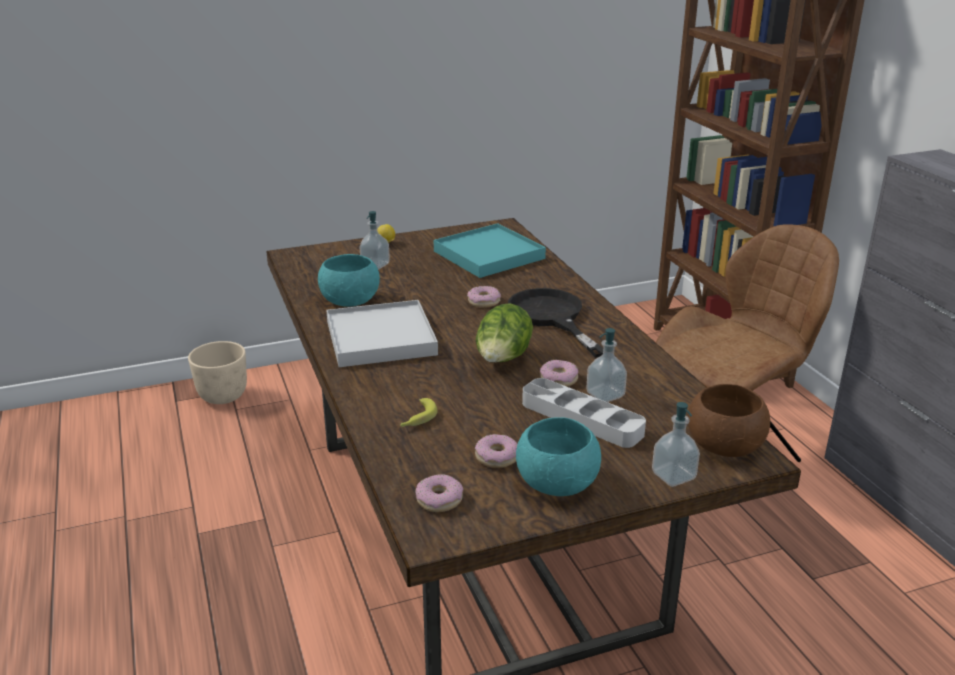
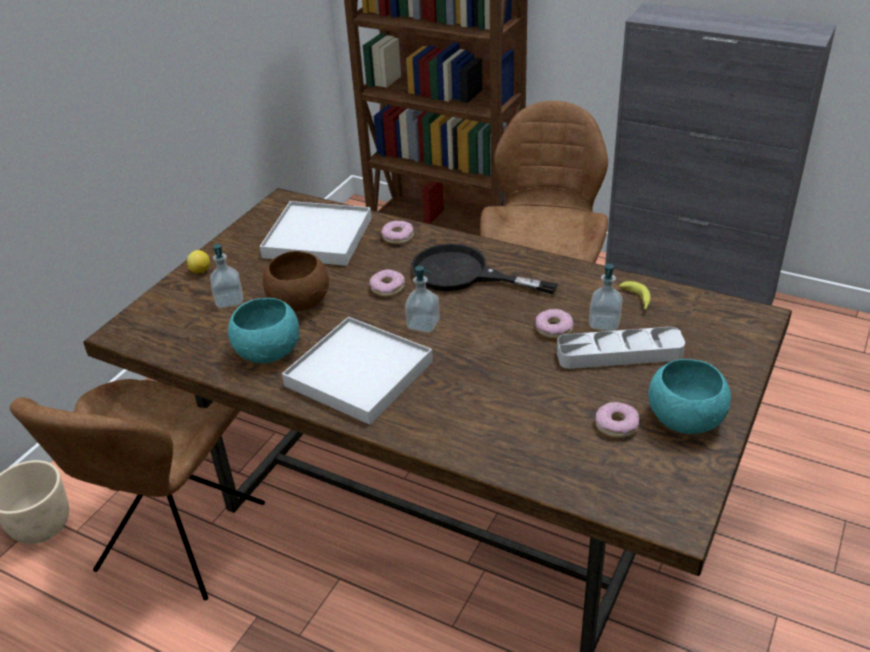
camera: 40 degrees left, 10 degrees up
(278, 448) = (178, 541): none -> brown chair
(417, 419) = (511, 431): banana -> banana (637, 300)
(439, 499) = (636, 489): donut -> donut (398, 237)
(488, 255) = (317, 238): turquoise tray -> white tray
(503, 360) = (489, 336): lettuce -> none
(673, 476) = (738, 363): soap dispenser -> soap dispenser (423, 324)
(725, 445) = (730, 318): brown bowl -> brown bowl (299, 301)

